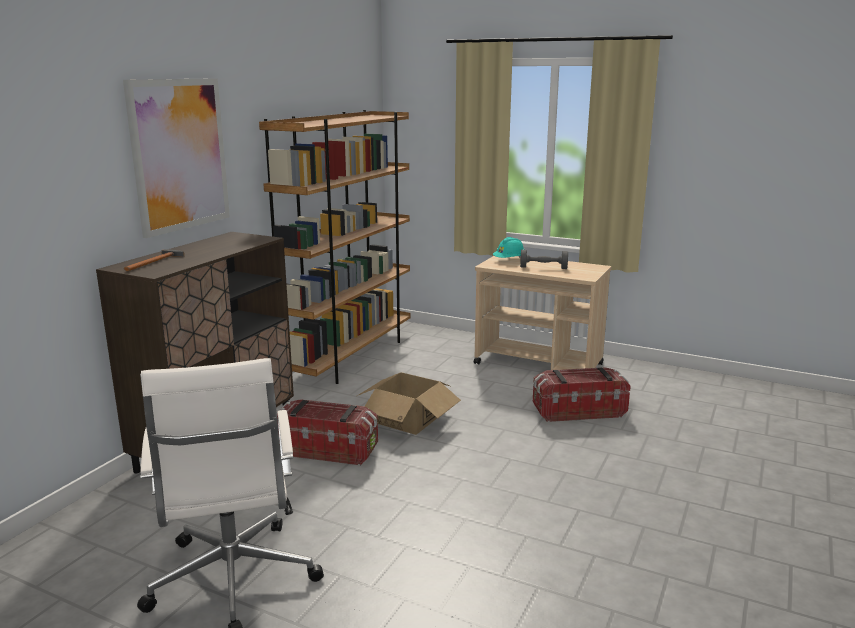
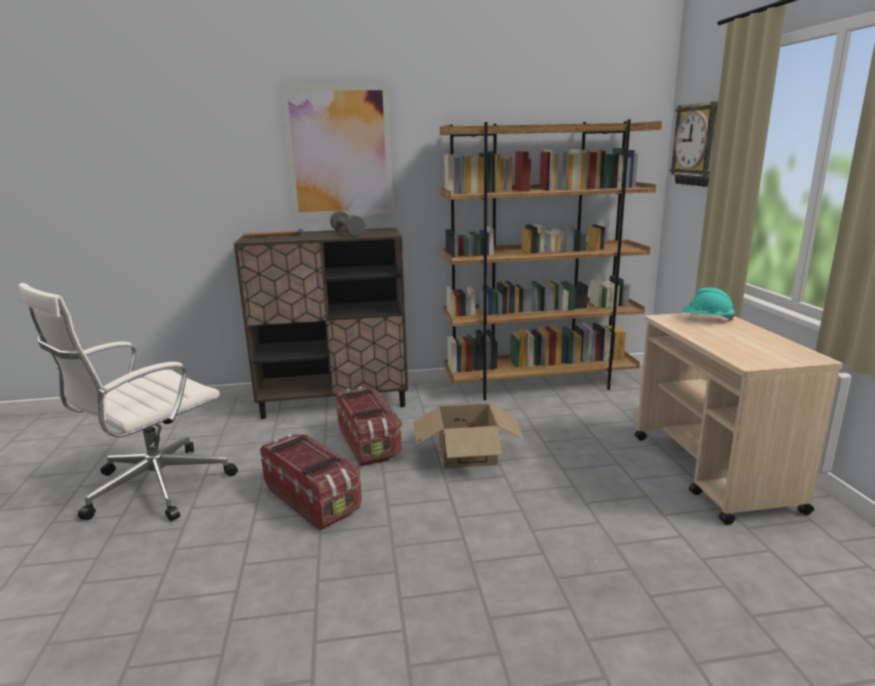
camera: 55 degrees right, 0 degrees up
(424, 129) = (698, 145): none -> wall clock
(543, 268) = (724, 337): grey dumbbell -> grey dumbbell (347, 233)
(578, 411) = (642, 543): storage box -> storage box (313, 499)

